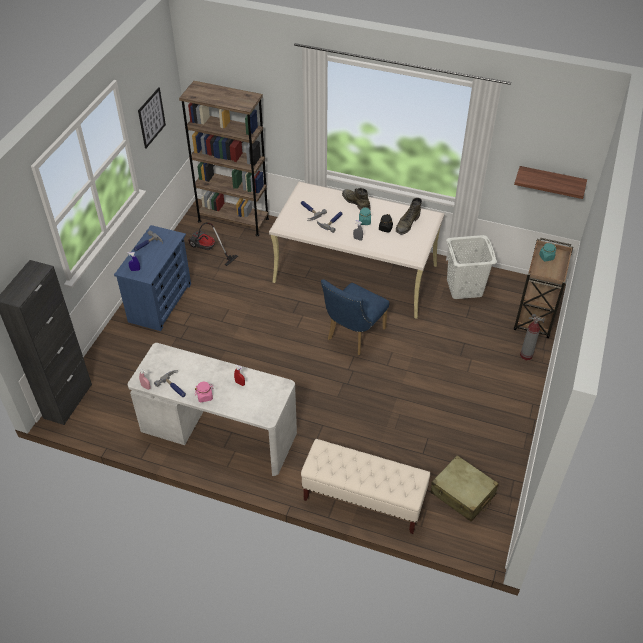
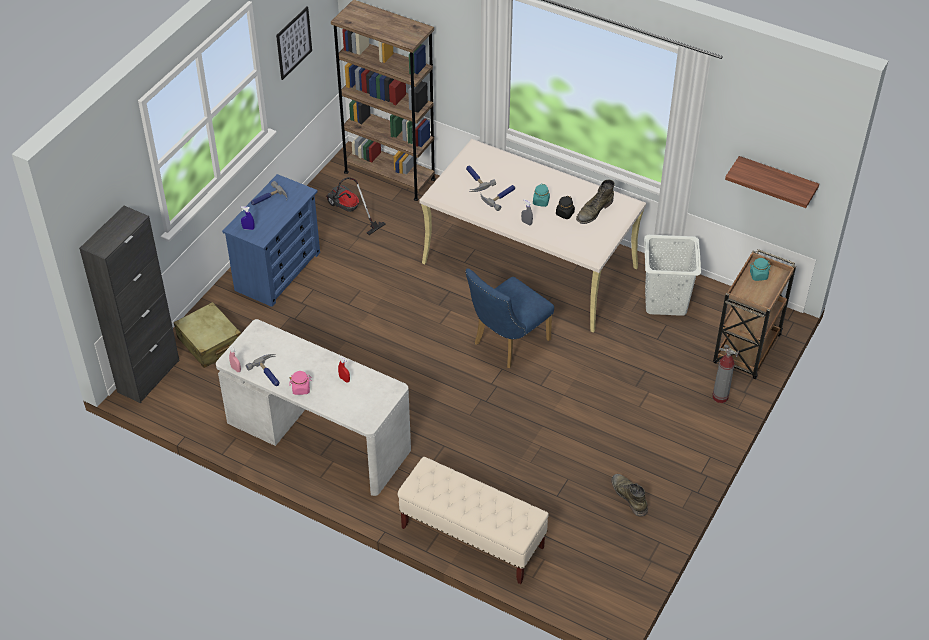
camera: 10 degrees right, 0 degrees up
(356, 202) = (536, 175): green boot -> green boot (629, 496)
(463, 494) = (592, 548): beige suitcase -> beige suitcase (210, 343)

